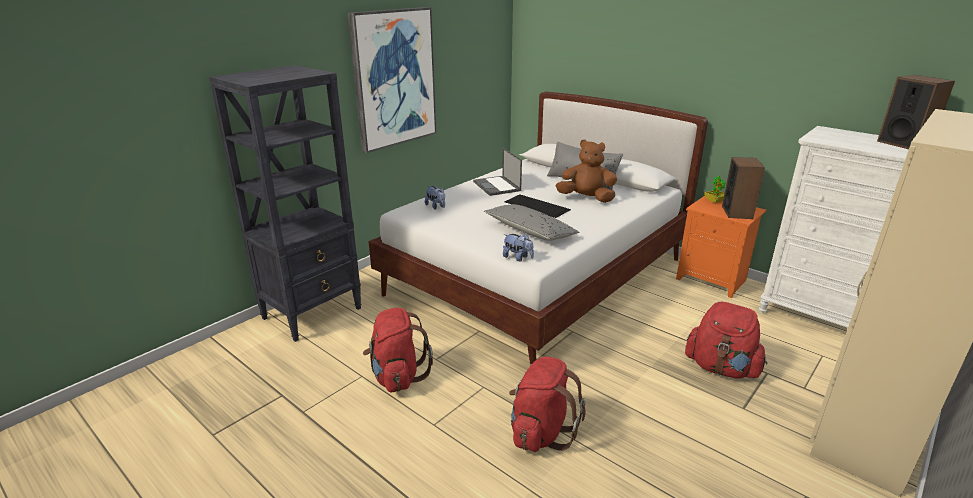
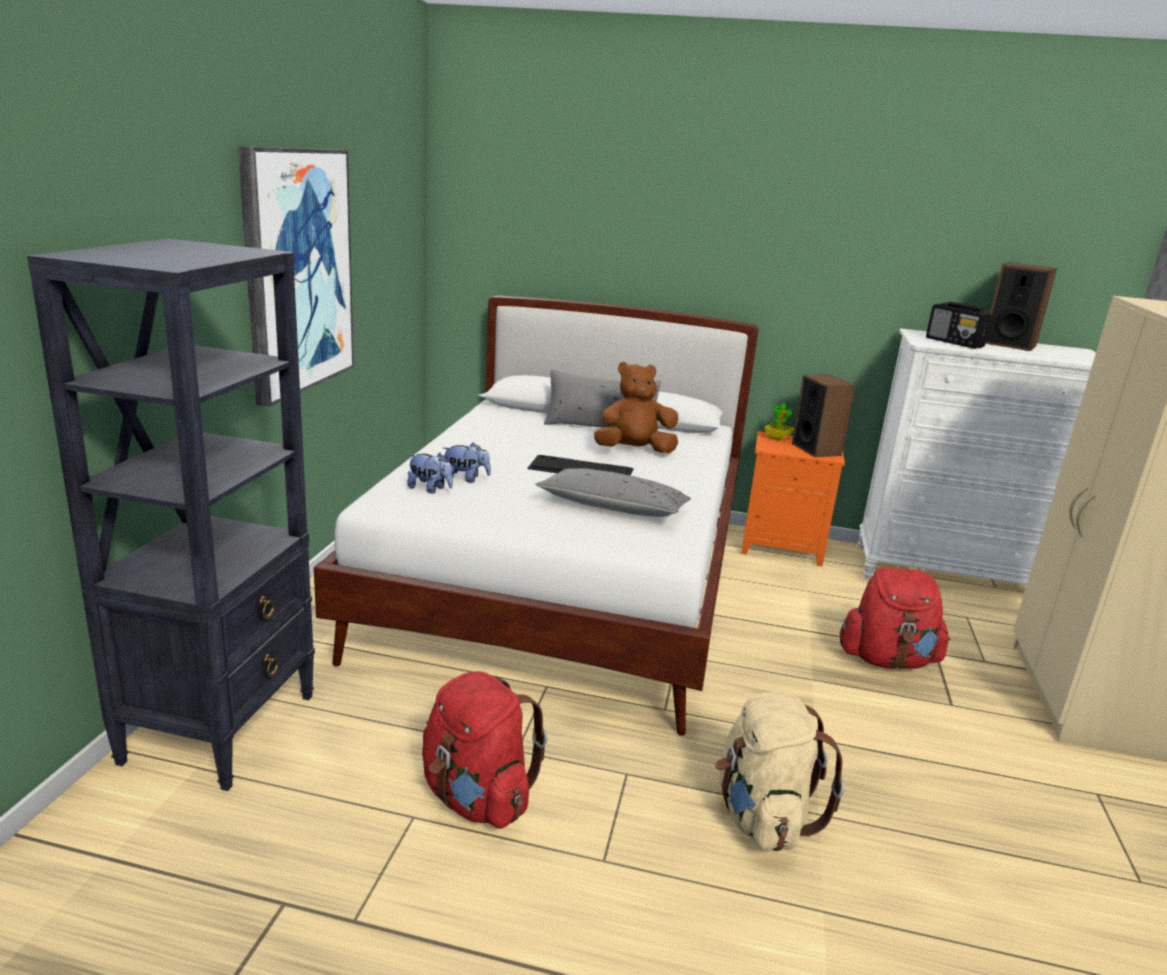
camera: 30 degrees left, 5 degrees down
(497, 186) = (489, 446): laptop -> none
(518, 258) = (640, 549): plush toy -> plush toy (466, 479)
(541, 432) = (762, 817): red backpack -> beige backpack
(845, 140) = (954, 343): none -> radio

